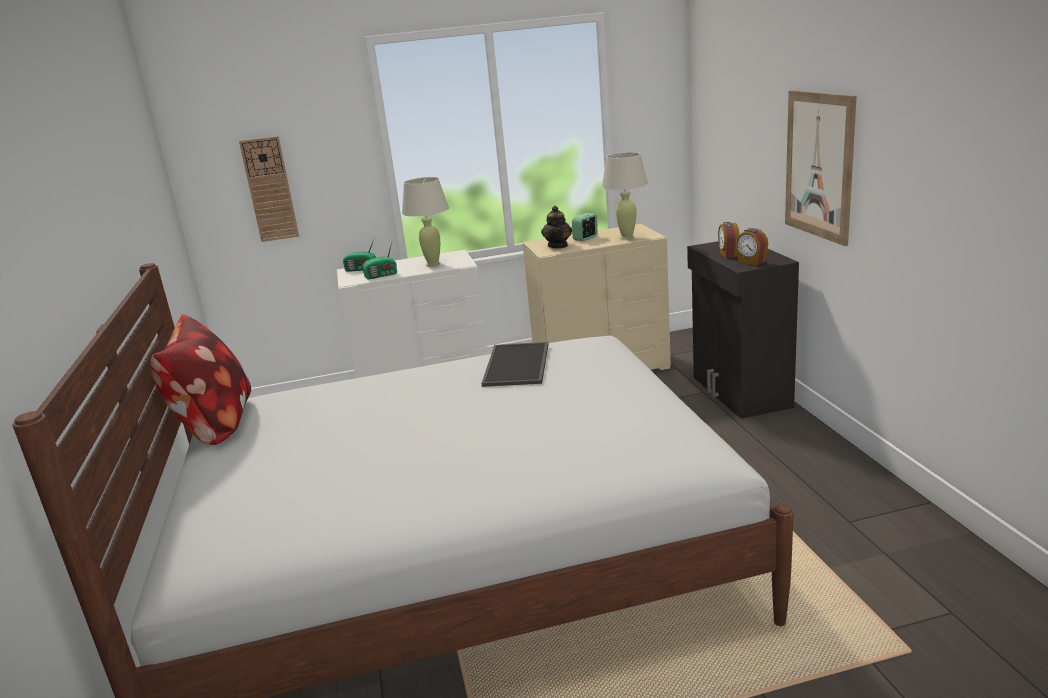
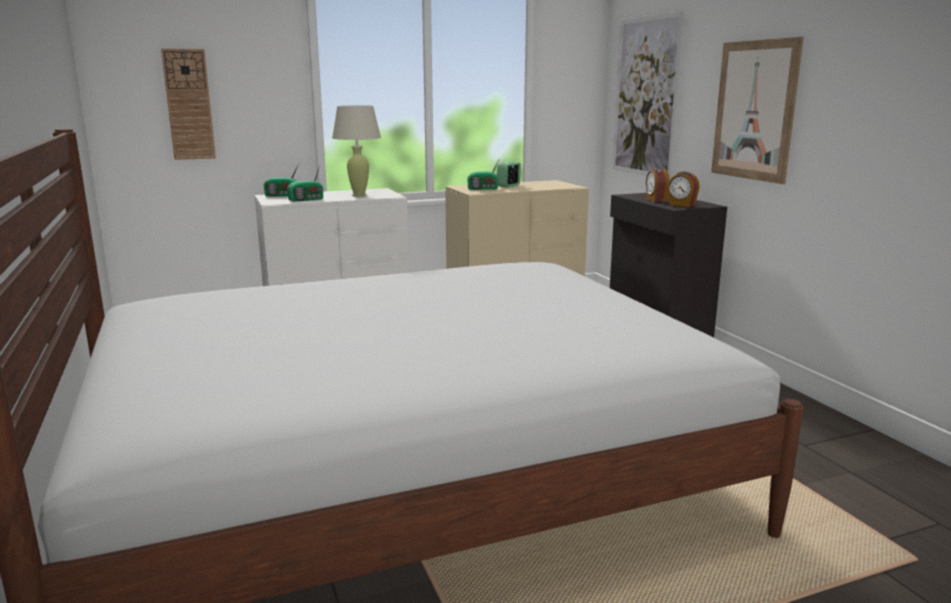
camera: 10 degrees left, 5 degrees down
(214, 425) = (131, 315): pillow -> none
(518, 365) = (471, 275): tray -> none
(558, 246) = (483, 189): teapot -> radio
(627, 237) = (550, 186): beige table lamp -> none
(726, 135) = (646, 97): none -> picture

